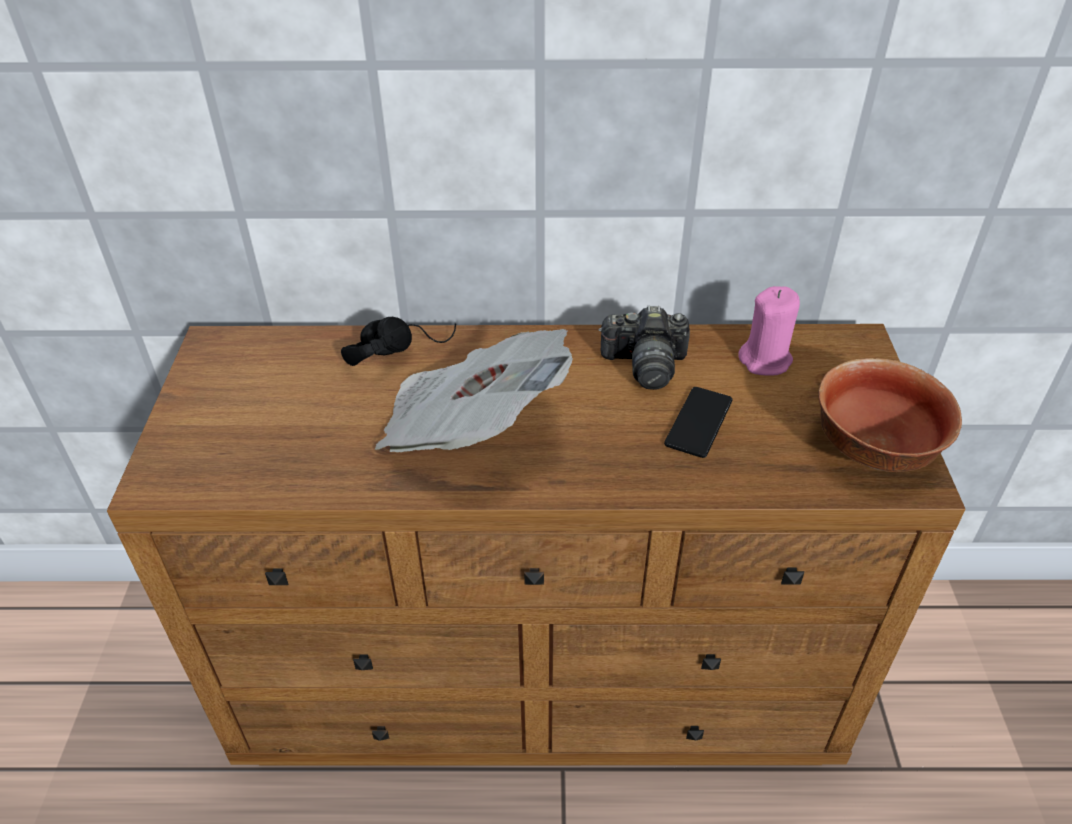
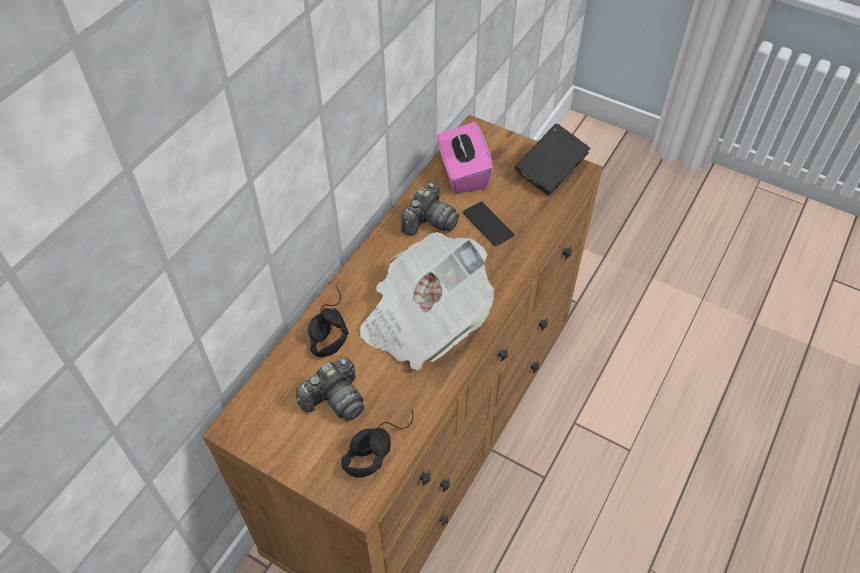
camera: 60 degrees left, 10 degrees up
(243, 466) = (376, 445): none -> black headphones
(293, 401) = (334, 399): none -> camera
(765, 361) = (462, 173): pink candle -> pink tissue box
(875, 449) = (550, 172): bowl -> black book

